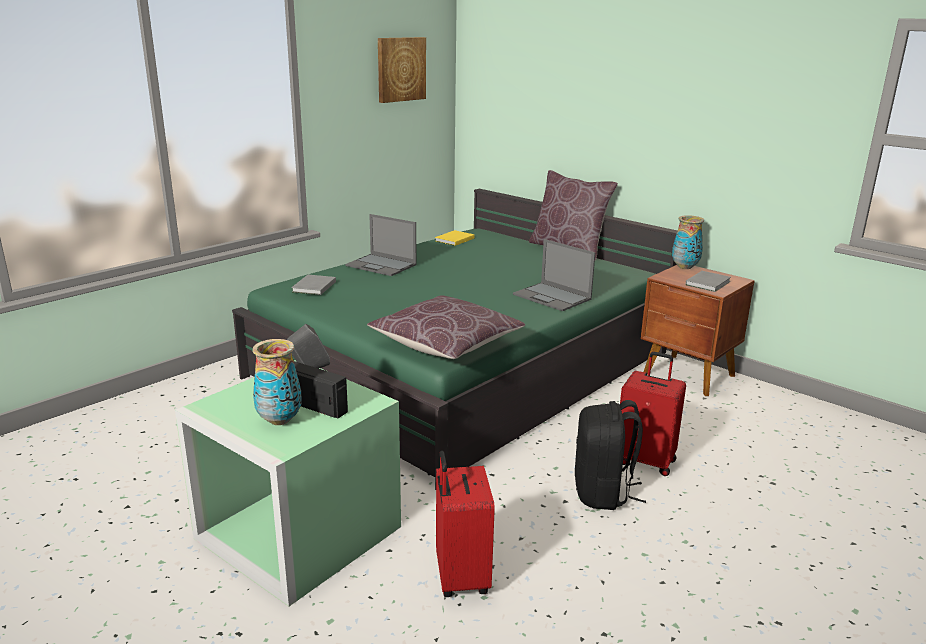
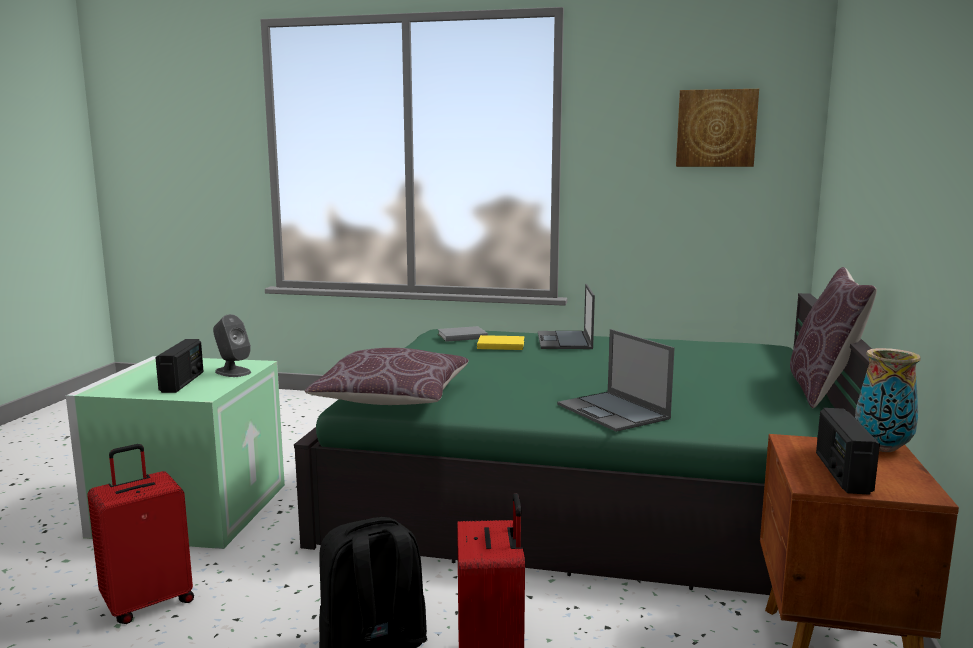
camera: 60 degrees right, 10 degrees down
(279, 420) = (148, 380): vase -> none
(453, 240) = (711, 345): yellow book -> yellow book (499, 345)
(553, 297) = (614, 412): laptop -> laptop turned 45 degrees counterclockwise
(709, 283) = (842, 473): grey book -> radio

